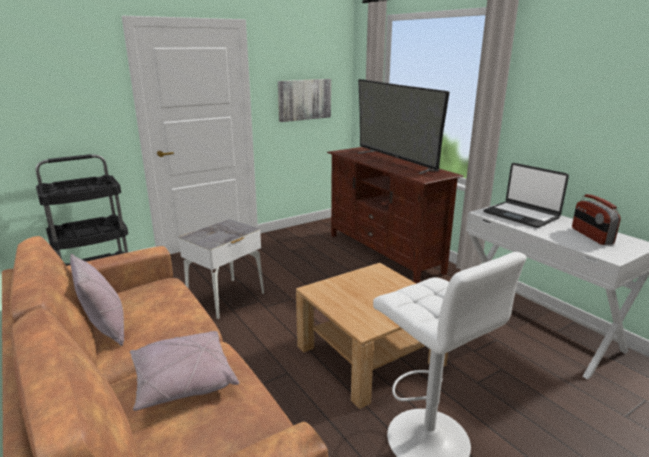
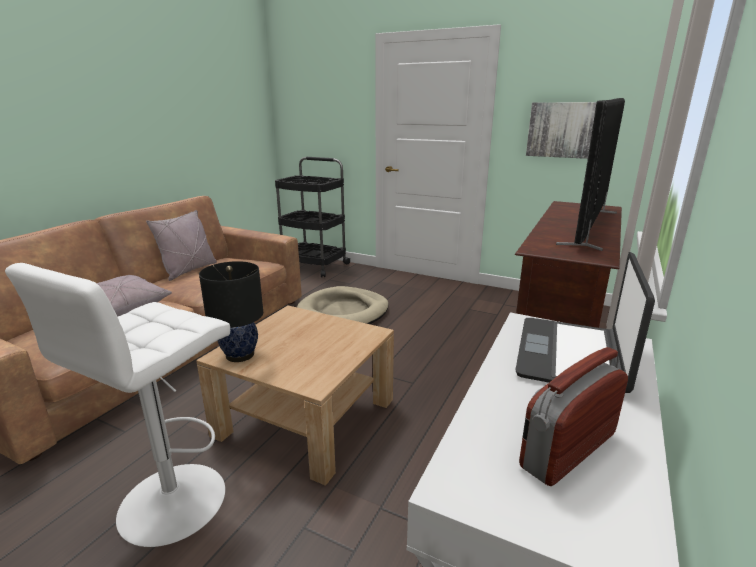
camera: 60 degrees right, 0 degrees up
(227, 297) = (343, 312): side table -> beige dog bed
(370, 322) = (240, 355): none -> black table lamp

